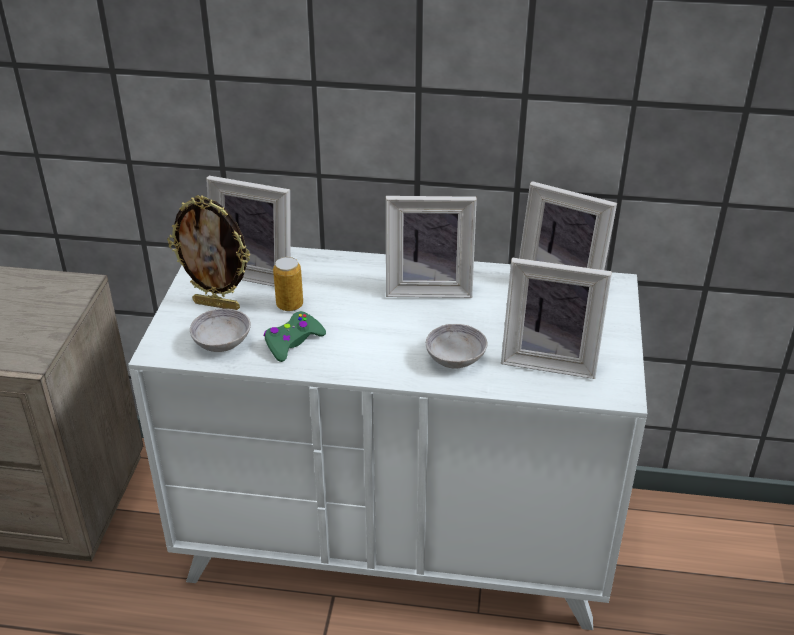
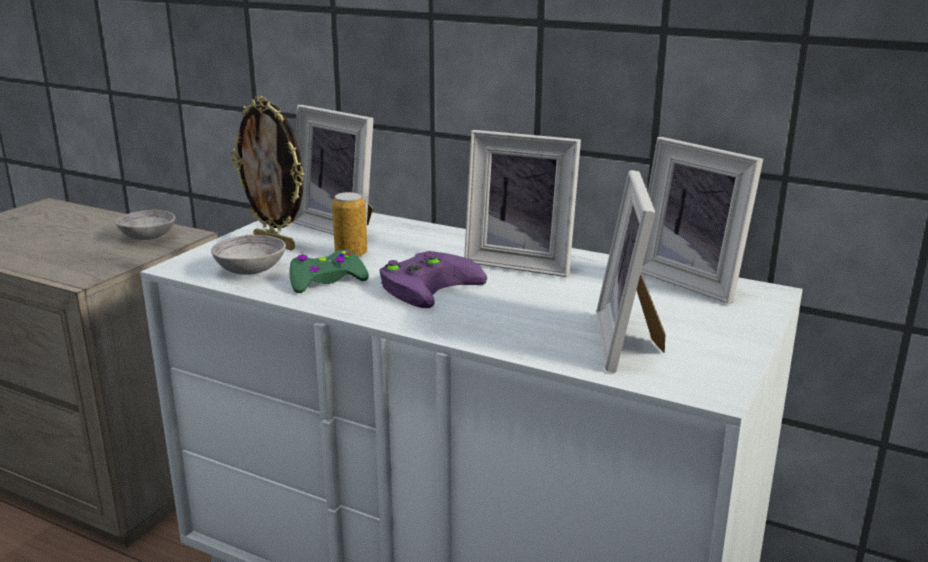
camera: 20 degrees right, 15 degrees down
(374, 327) = (429, 284): none -> purple game controller
(455, 359) = (505, 323): grey bowl -> grey bowl (148, 237)
(550, 359) = (630, 342): picture frame -> picture frame turned 60 degrees clockwise

